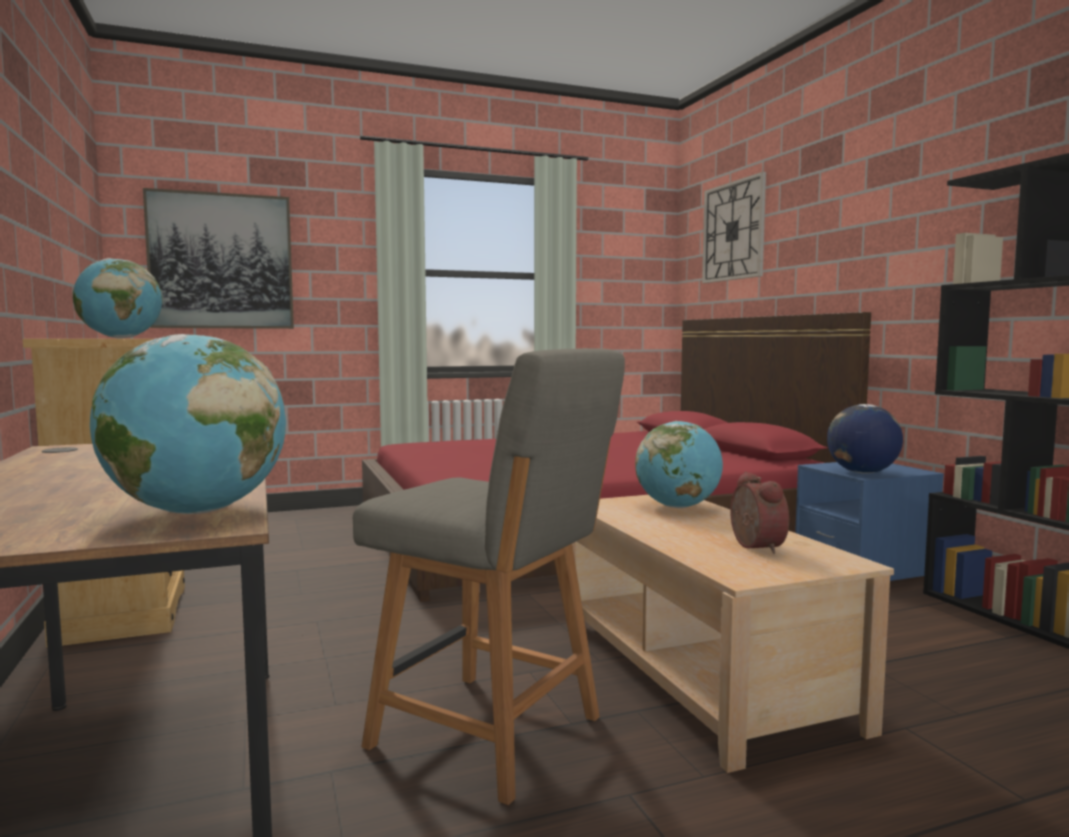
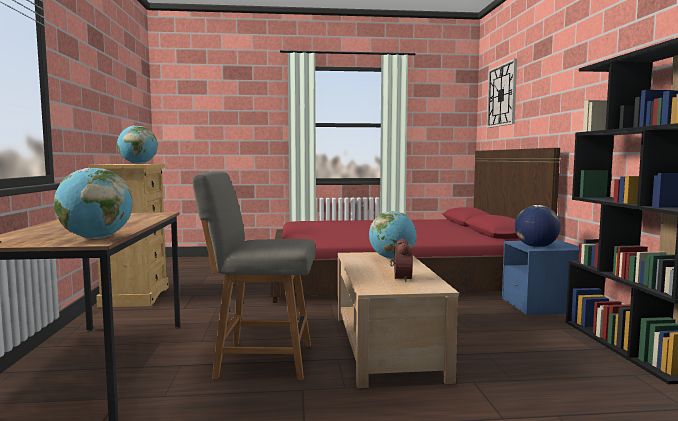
camera: 15 degrees right, 0 degrees up
(221, 261) = (208, 121): picture -> none
(492, 734) = (260, 360): grey chair -> grey chair turned 135 degrees clockwise

